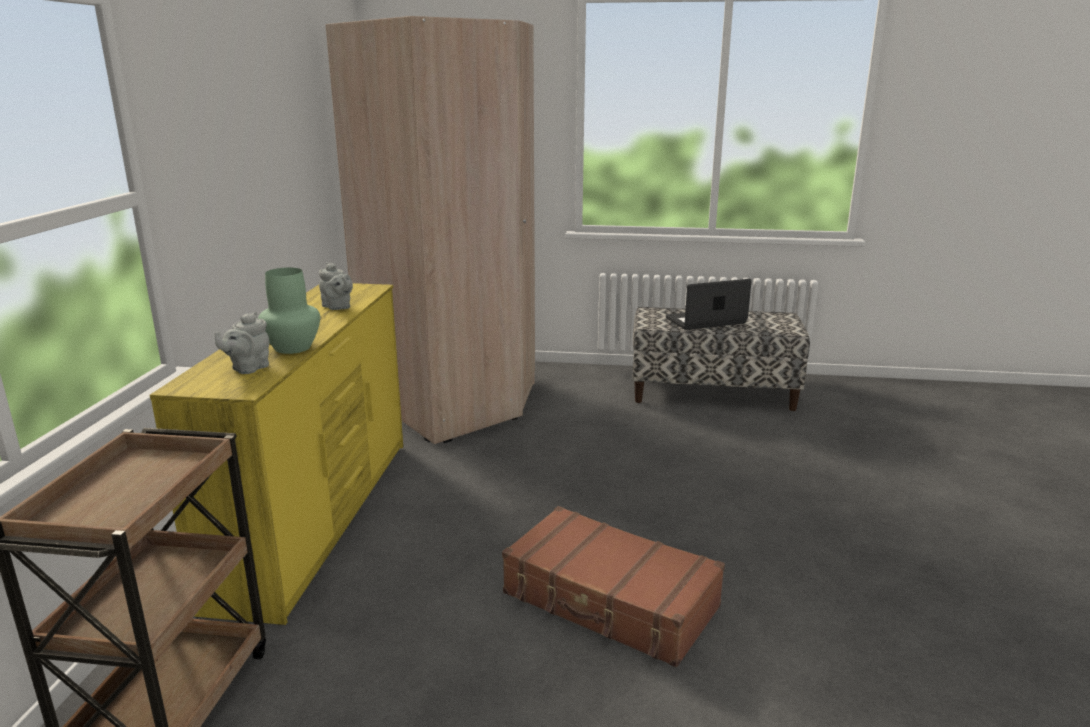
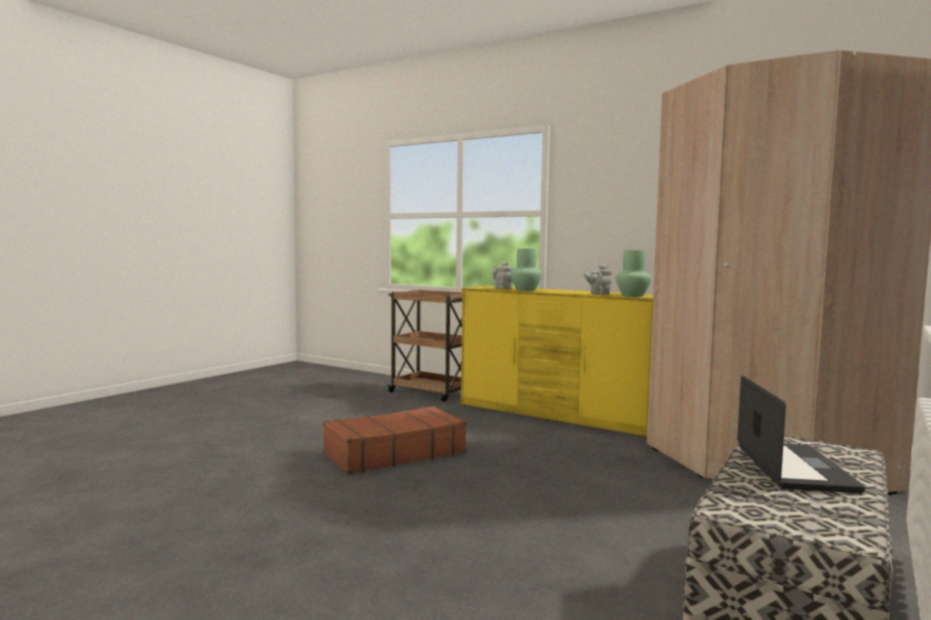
camera: 115 degrees right, 15 degrees down
(357, 293) = (633, 295): none -> green vase

